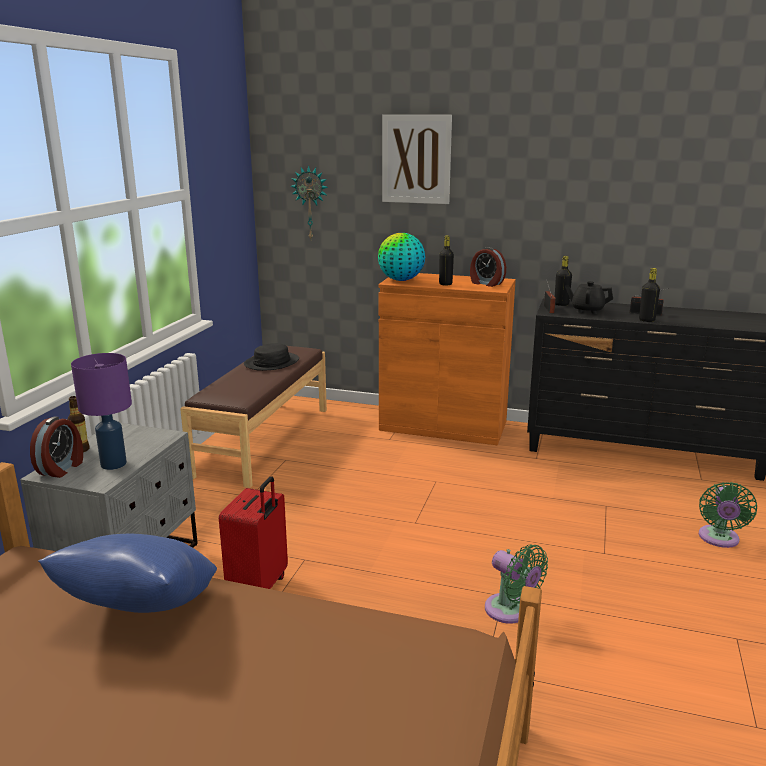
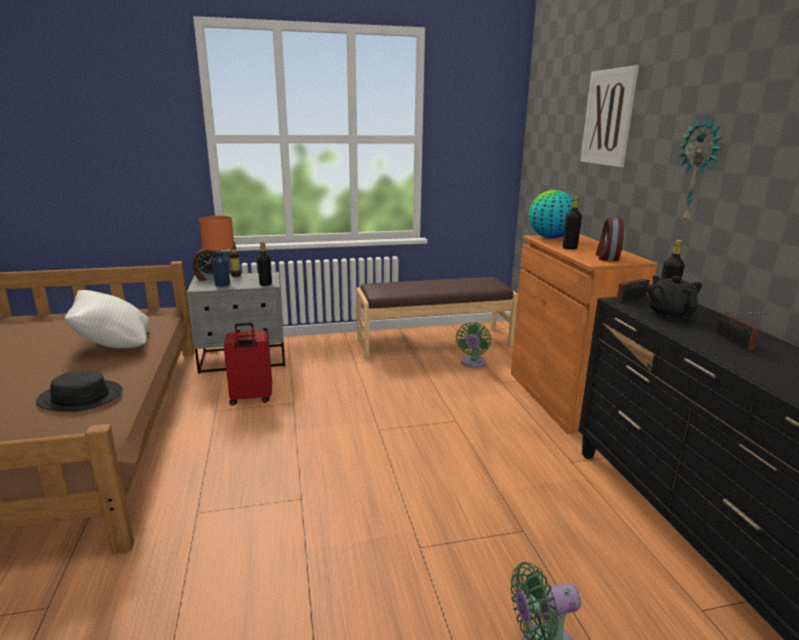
camera: 60 degrees right, 0 degrees up
(113, 464) = (222, 284): purple table lamp -> orange table lamp
(140, 612) = (114, 345): blue pillow -> white pillow
(272, 363) = (457, 285): black hat -> black hat (80, 397)
(310, 203) = (545, 160): wall clock -> wall clock (698, 171)
(510, 611) = (280, 508): green fan -> green fan (473, 363)
(646, 320) = (699, 345): black bottle -> black bottle (265, 284)

